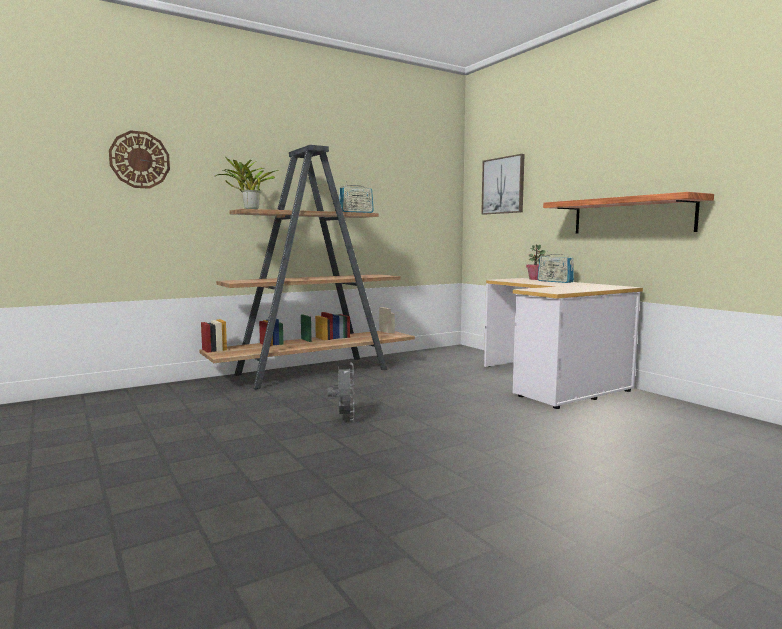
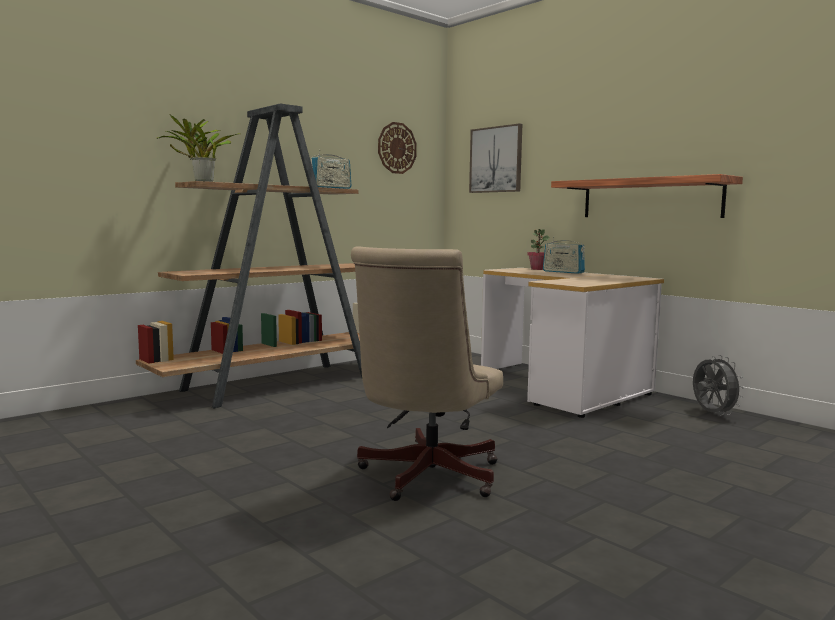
camera: 10 degrees left, 0 degrees up
(140, 160) = (56, 114): wall clock -> wall clock (397, 148)
(344, 418) = (344, 440): grey fan -> grey fan (712, 414)
(396, 453) = (424, 478): none -> beige office chair

